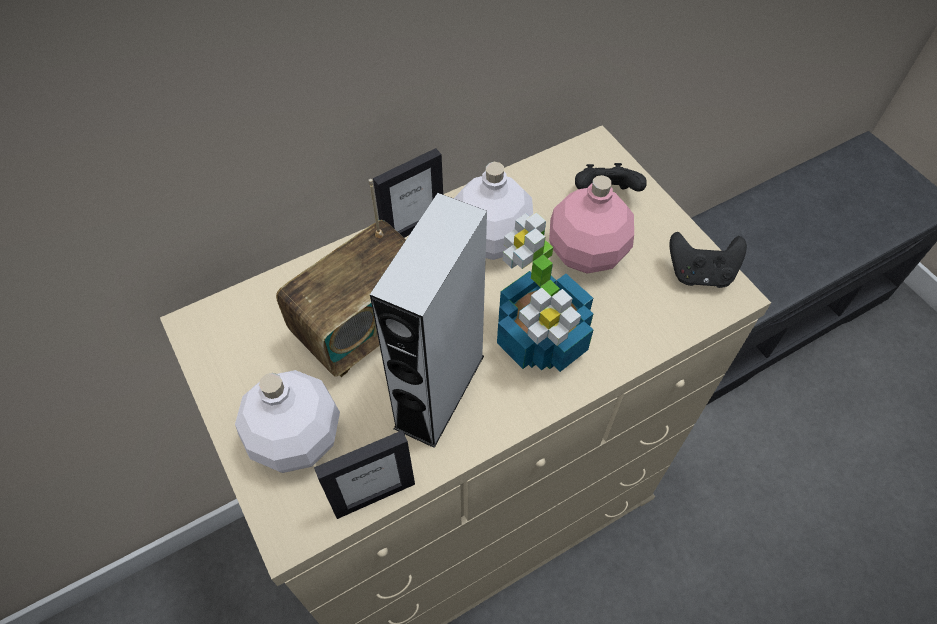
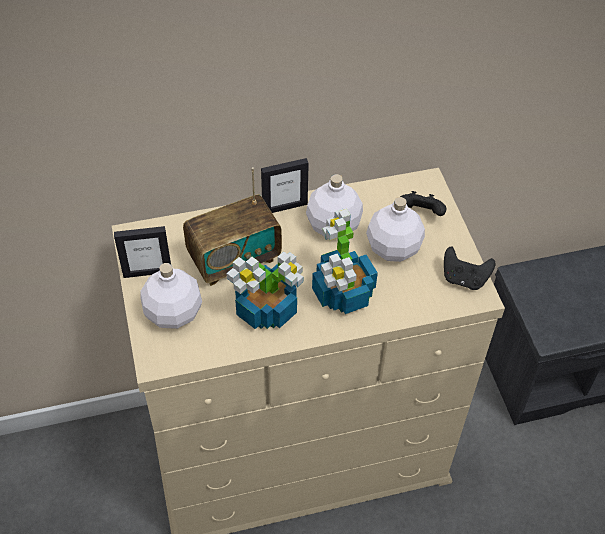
camera: 15 degrees right, 5 degrees down
(374, 495) = (209, 355): picture frame -> picture frame (147, 272)
(440, 391) = (267, 308): grey speaker -> potted plant
(588, 253) = (394, 248): pink bottle -> white bottle

